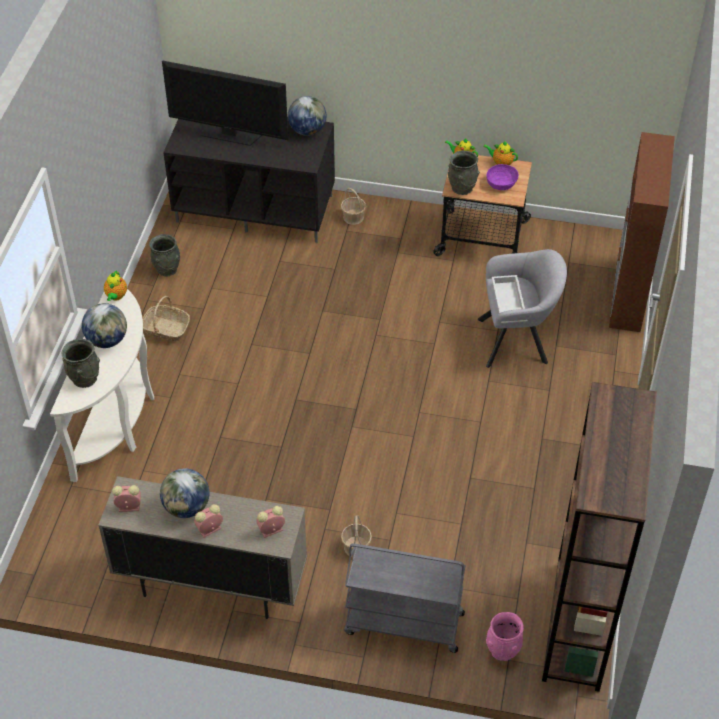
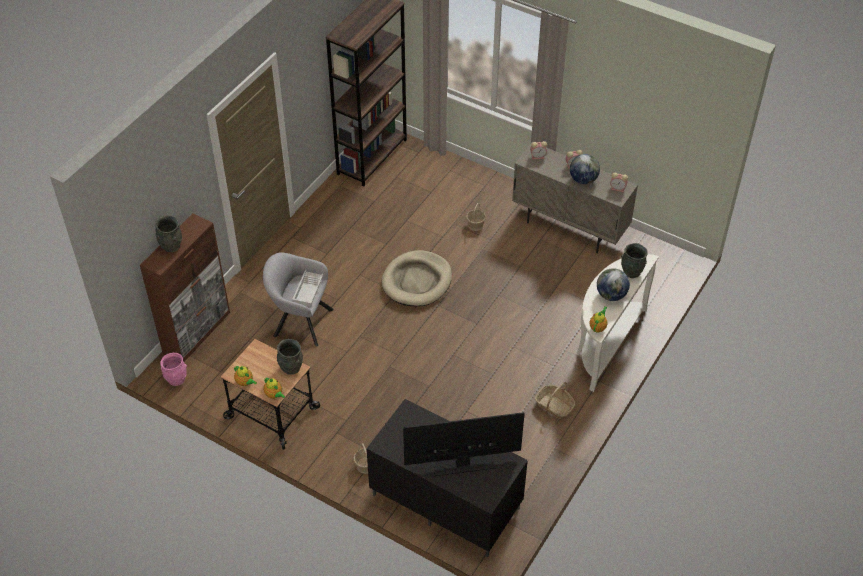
camera: 160 degrees left, 0 degrees up
(167, 269) = (539, 460): grey vase -> grey vase (171, 246)
(229, 133) = (463, 463): television -> television turned 45 degrees counterclockwise
(307, 130) = (393, 445): globe -> none
(399, 434) = (417, 281): none -> beige dog bed
(403, 624) = (466, 182): grey cart -> none
(501, 184) = (258, 363): purple bowl -> none
(503, 651) = (419, 157): pink vase -> pink vase (176, 379)

